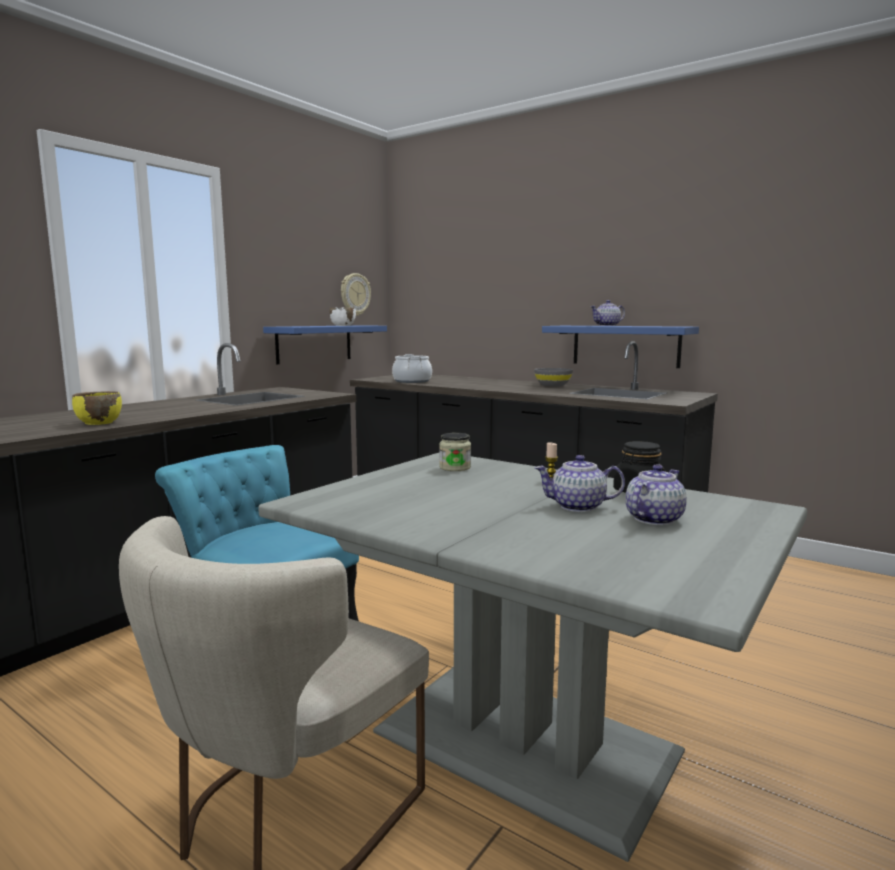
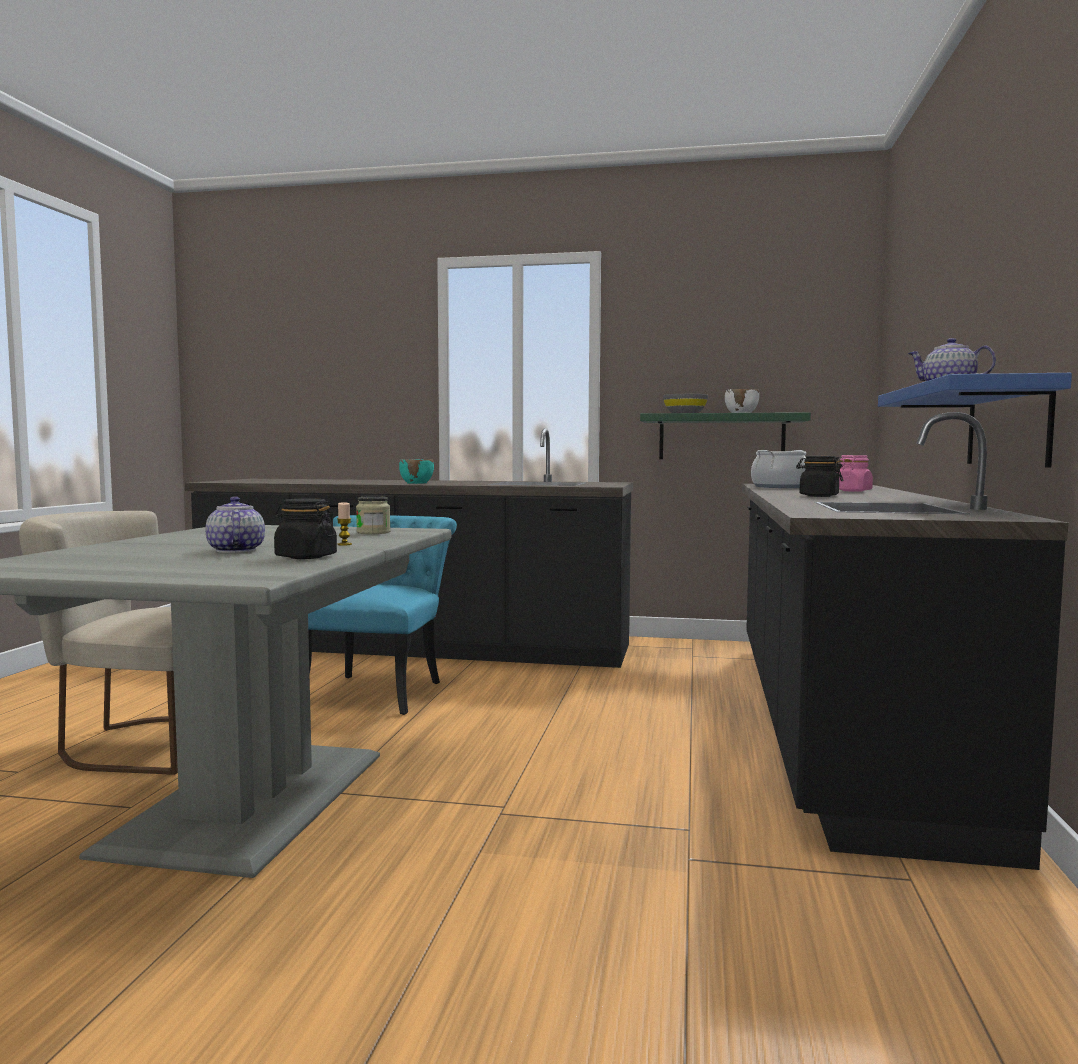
camera: 65 degrees right, 5 degrees down
(99, 423) = (365, 482): yellow bowl -> none
(156, 414) = (417, 483): none -> turquoise bowl
(314, 343) = (721, 437): blue shelf -> green shelf
(355, 294) = (801, 373): wall clock -> none
(473, 380) = (853, 491): none -> pink jar
(518, 388) = (818, 496): none -> black jar
(553, 385) = (899, 498): grey bowl -> grey bowl (685, 414)
(653, 519) = (194, 560): teapot -> none

